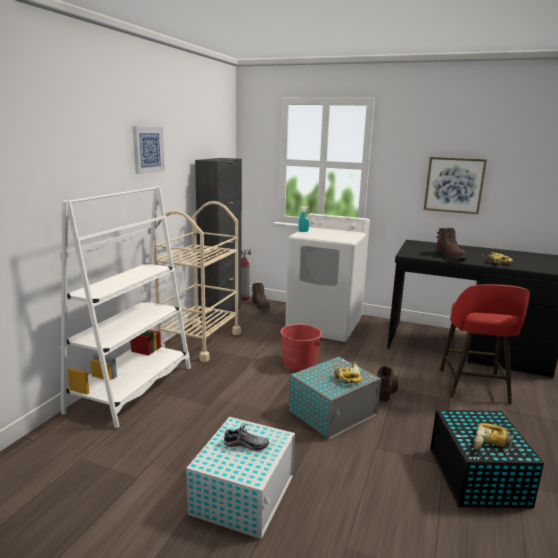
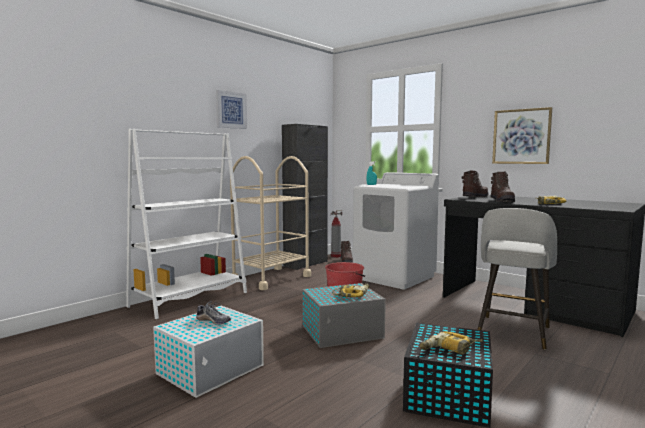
camera: 20 degrees right, 10 degrees down
(385, 392) = (408, 325): brown boot -> brown boot (474, 197)
(474, 387) = (512, 333): red stool -> grey stool

